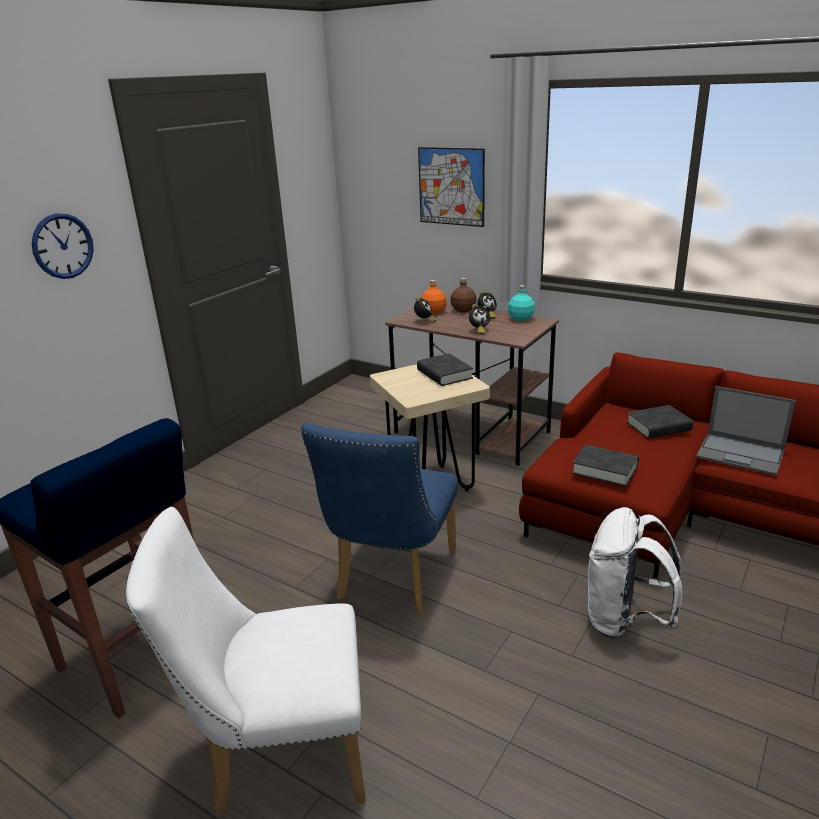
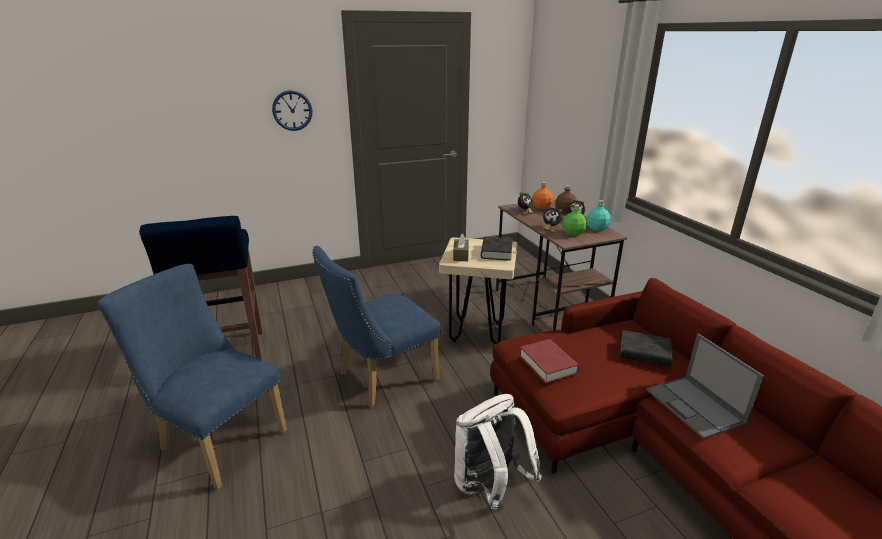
camera: 35 degrees right, 0 degrees up
(278, 753) = (218, 438): white chair -> blue chair
(414, 390) = (461, 255): none -> brown tissue box
(451, 186) = (588, 111): picture -> none
(509, 329) = (573, 233): none -> green bottle
(604, 469) = (548, 364): black book -> red book

